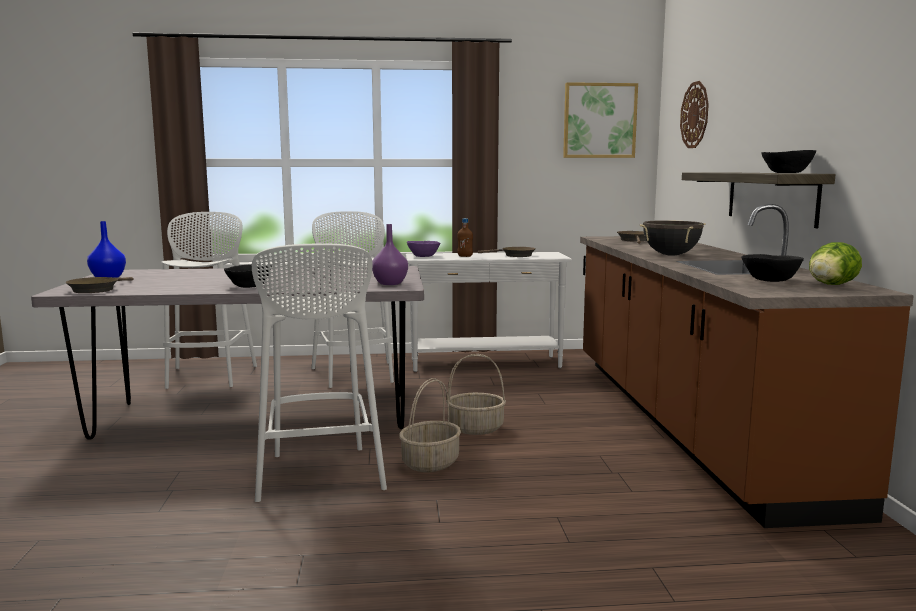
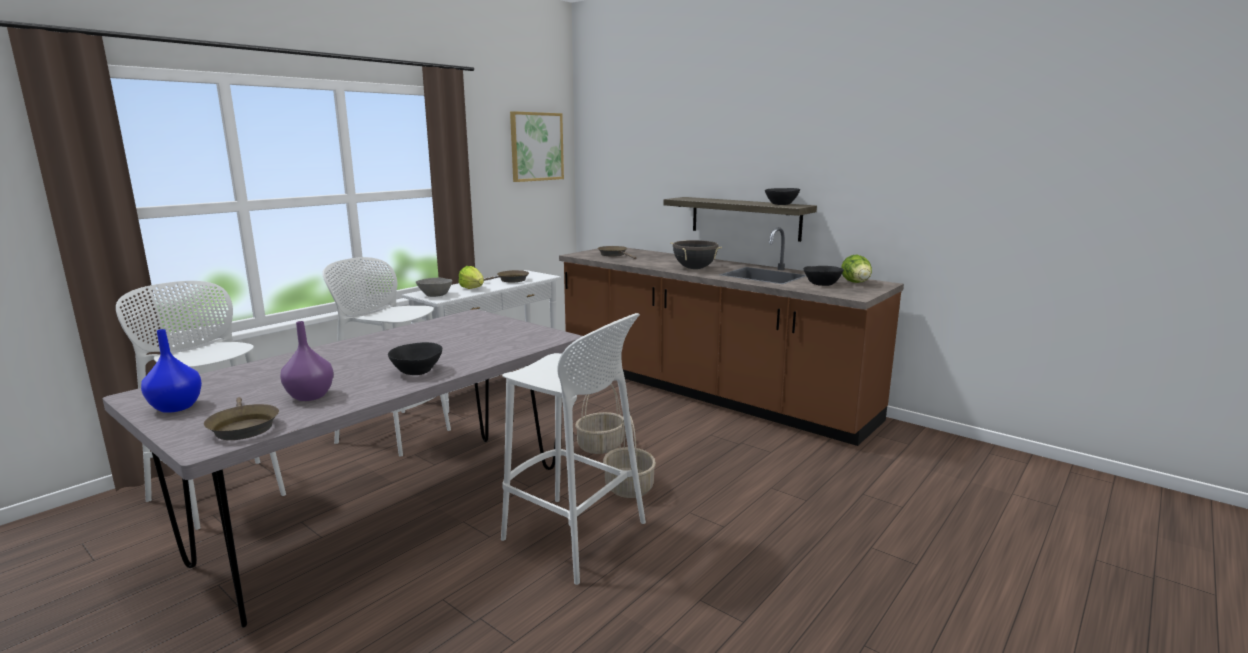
camera: 45 degrees left, 5 degrees up
(390, 283) = (534, 335): purple vase -> purple vase (311, 396)
(424, 256) = (435, 295): purple bowl -> grey bowl
(465, 256) = (472, 288): brown bottle -> lettuce
(695, 115) = (634, 147): wall clock -> none

